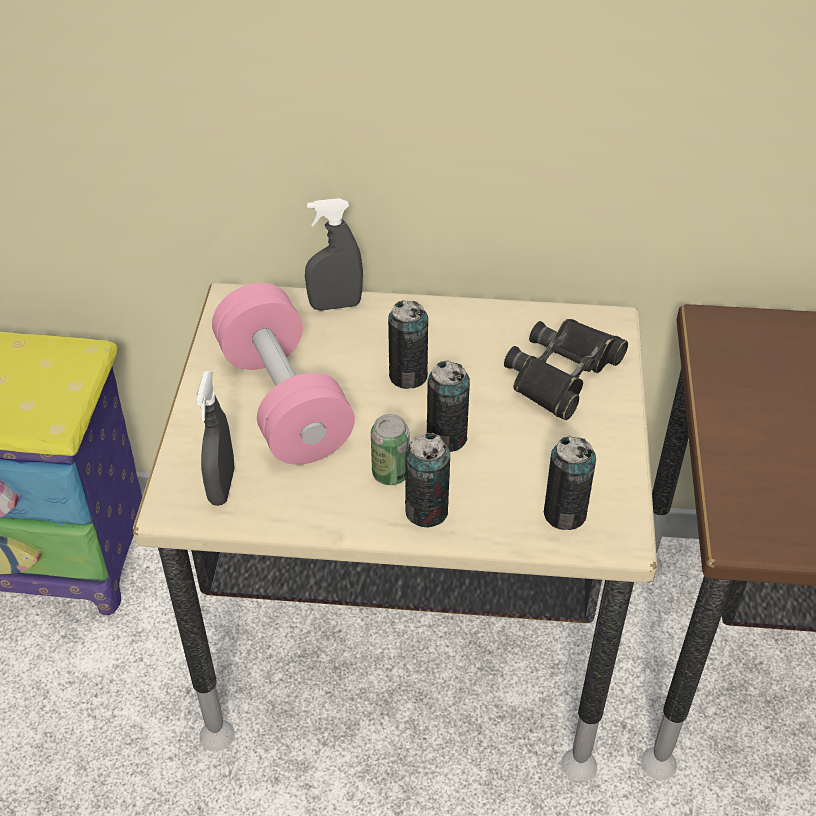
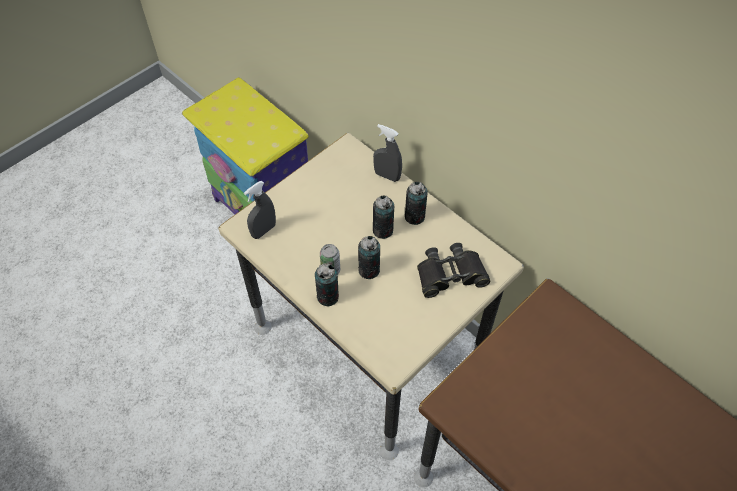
camera: 40 degrees right, 10 degrees up
(284, 401) = (322, 208): pink dumbbell -> none
(565, 514) = (381, 339): can -> can (414, 217)

